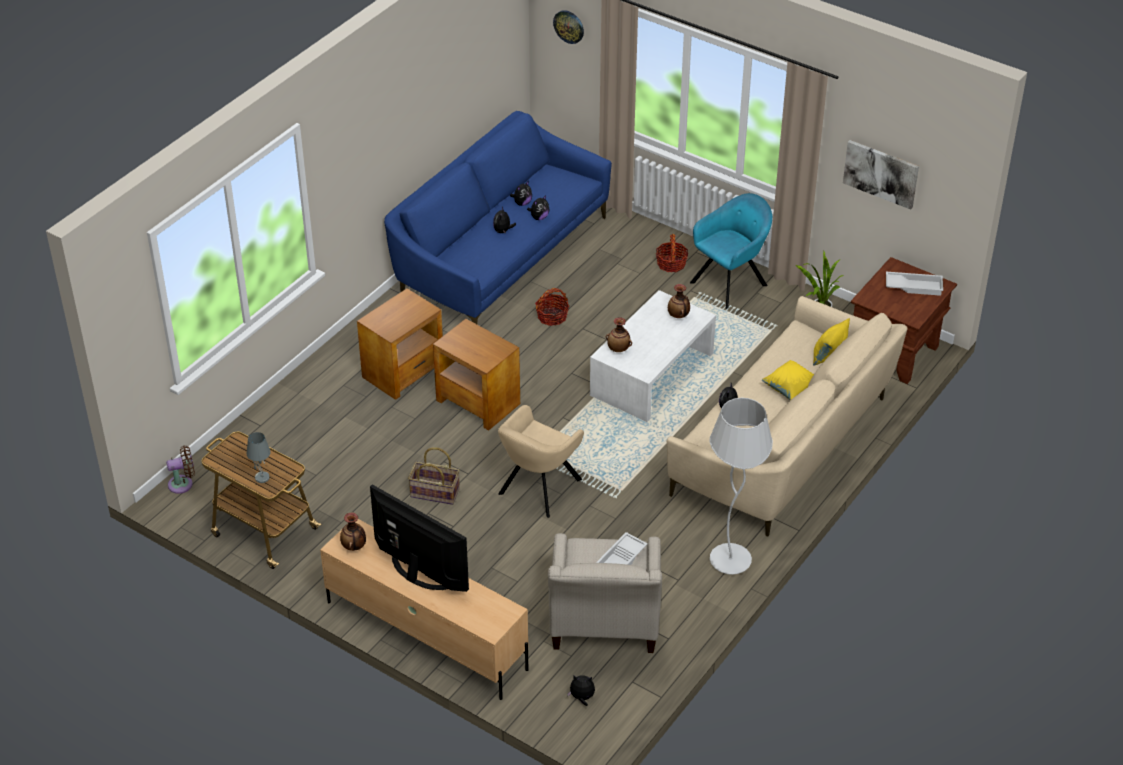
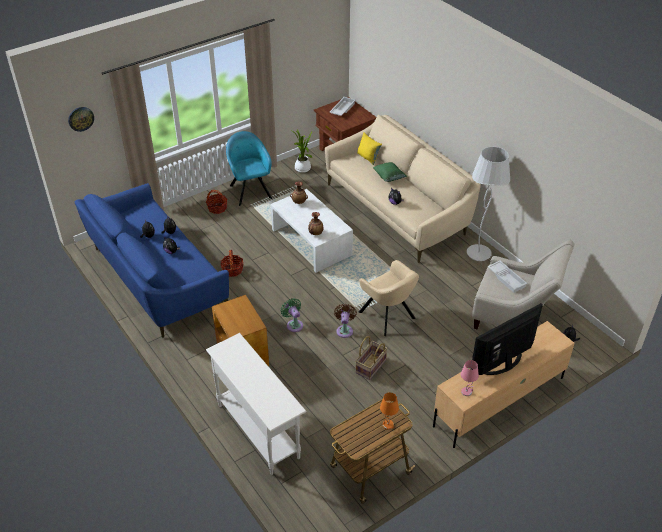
camera: 70 degrees left, 0 degrees up
(183, 484) = (296, 513): brown fan -> brown fan (344, 330)
(261, 478) = (388, 425): grey table lamp -> orange table lamp
(289, 419) = (258, 430): none -> white console table
(354, 546) = (467, 392): vase -> pink table lamp
(478, 401) = (294, 324): brown side table -> green fan
(790, 388) = (389, 177): yellow pillow -> green pillow
(881, 173) = (299, 64): picture -> none

